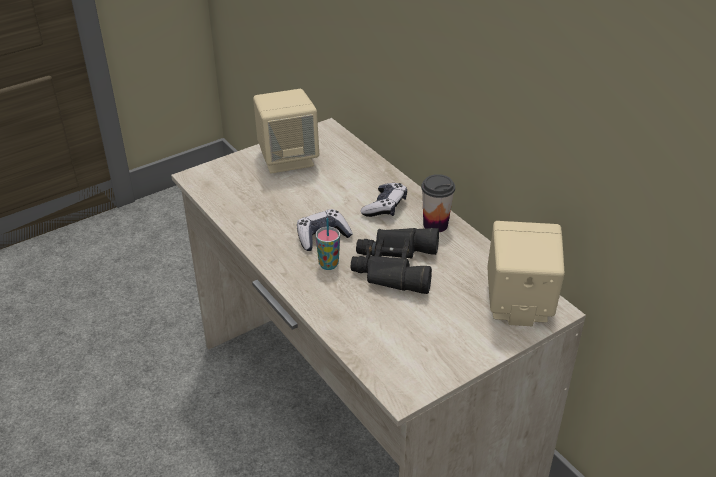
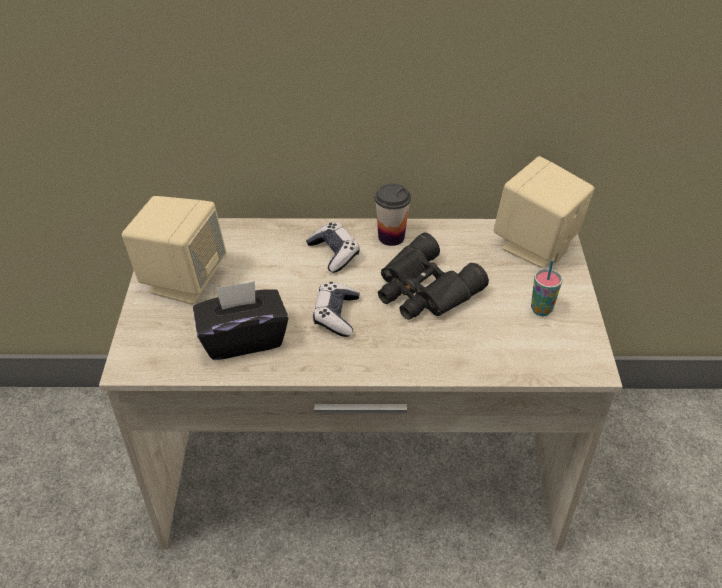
camera: 55 degrees left, 5 degrees up
(260, 208) = (243, 339): none -> black tissue box
(328, 264) = (382, 331): cup -> cup (541, 309)

